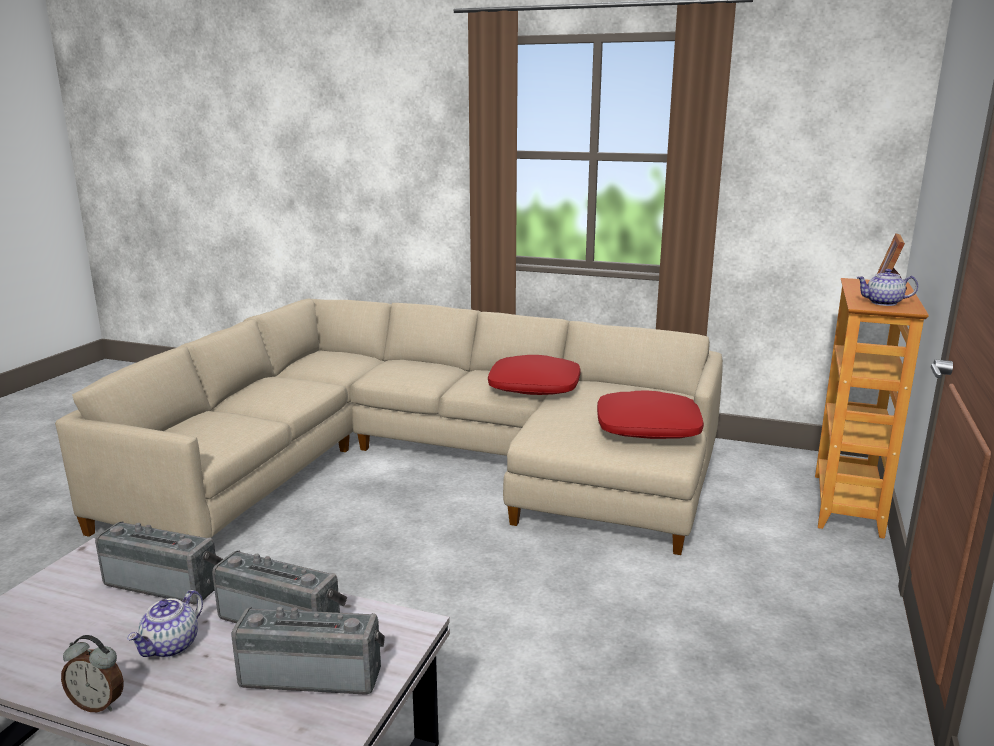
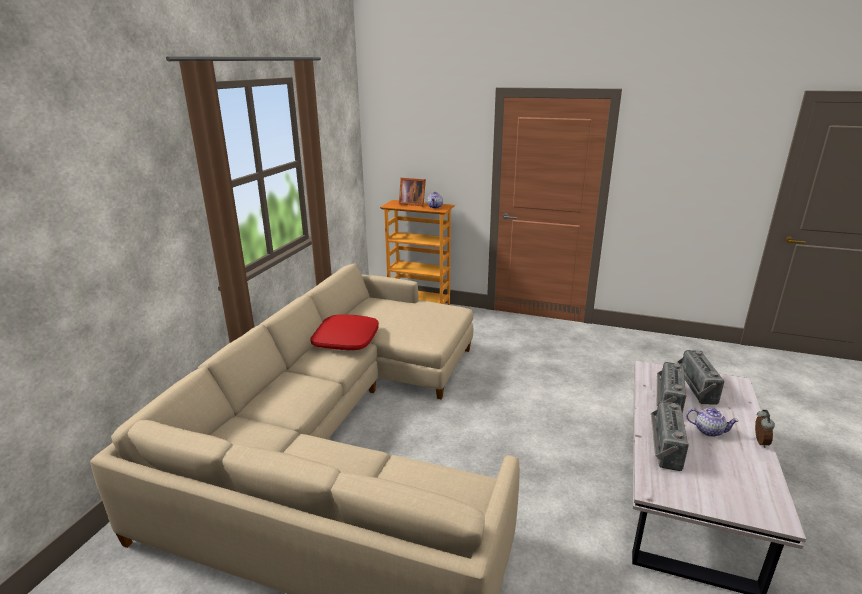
camera: 90 degrees left, 5 degrees up
(648, 428) = (424, 310): red pillow -> none

